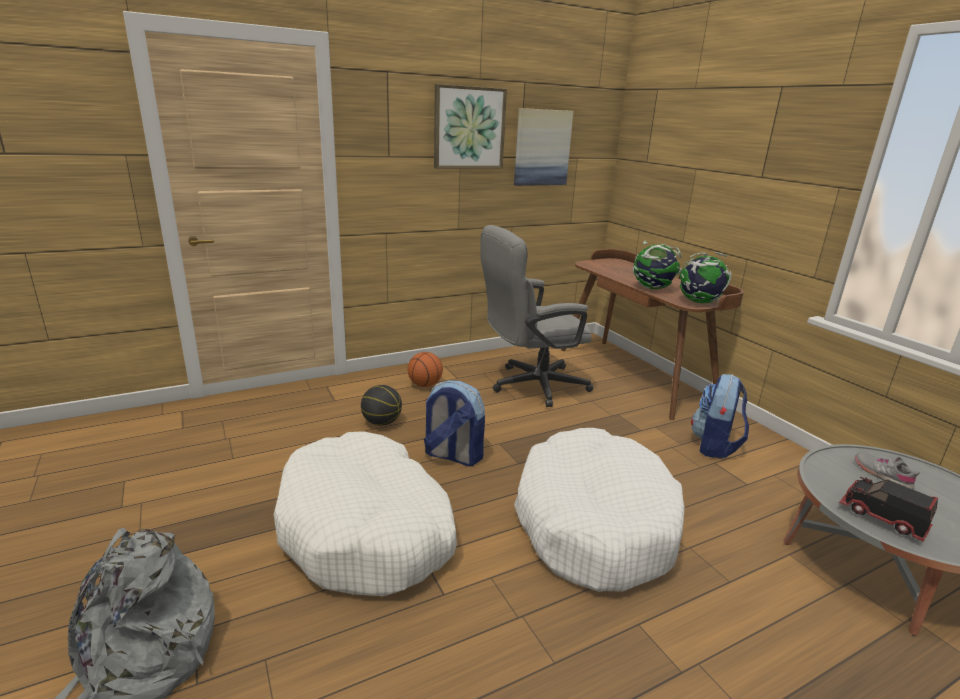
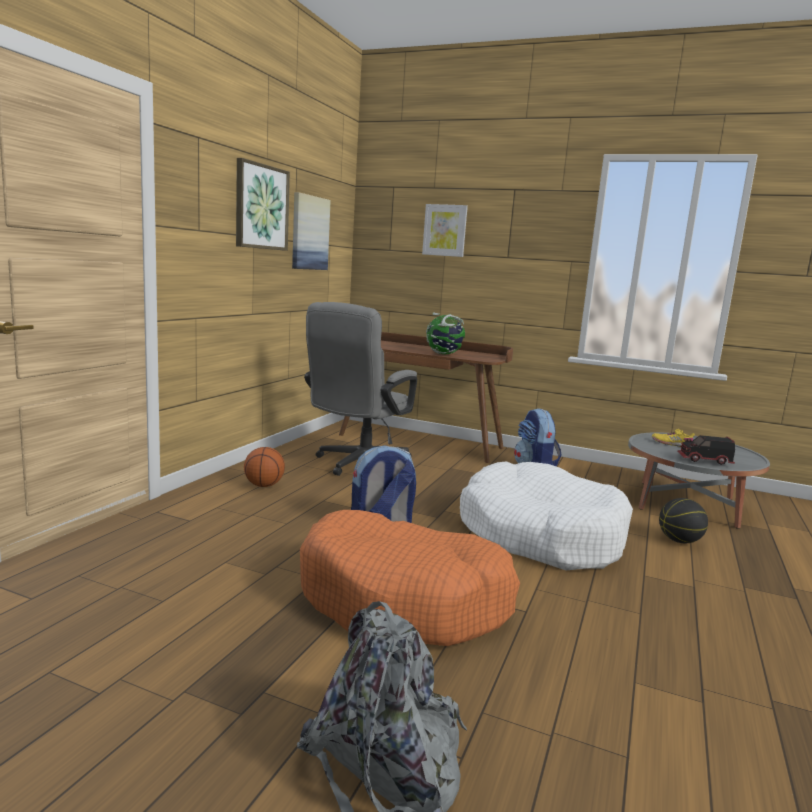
camera: 40 degrees left, 10 degrees down
(367, 530) = (404, 599): white dog bed -> orange dog bed
(381, 422) = (275, 524): basketball -> basketball (679, 541)
(698, 141) = (445, 230): none -> picture
(699, 302) = (490, 358): globe -> none
(882, 475) = (671, 444): grey shoe -> yellow shoe

